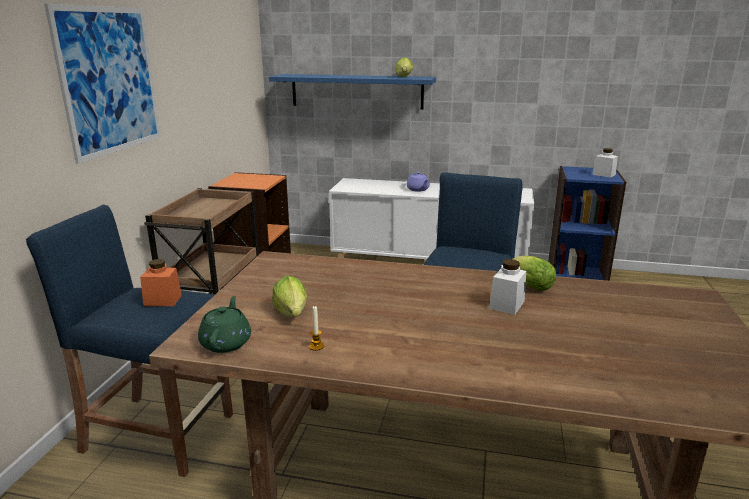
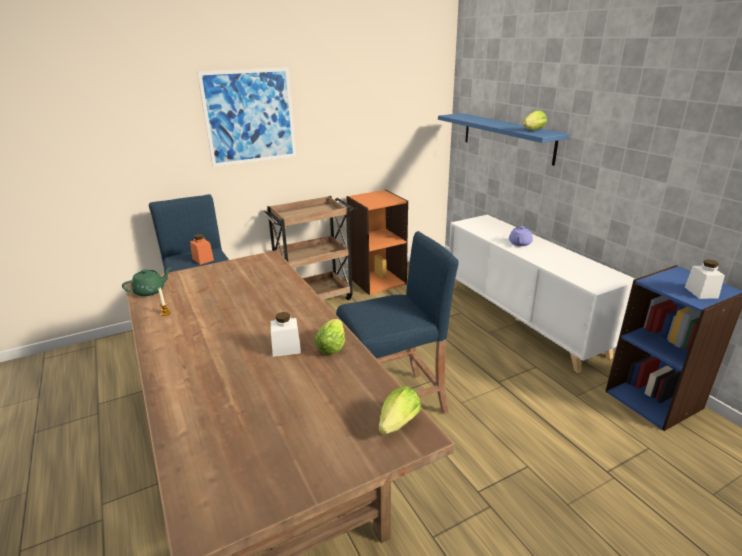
camera: 50 degrees right, 5 degrees up
(292, 315) = (197, 292): lettuce -> lettuce (396, 426)

